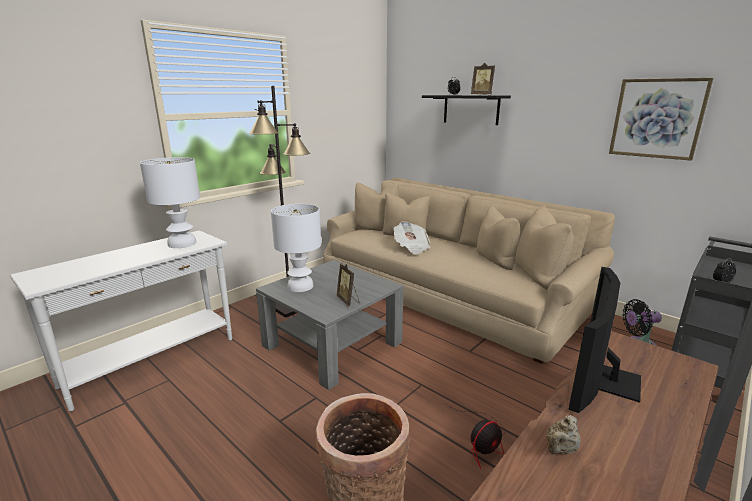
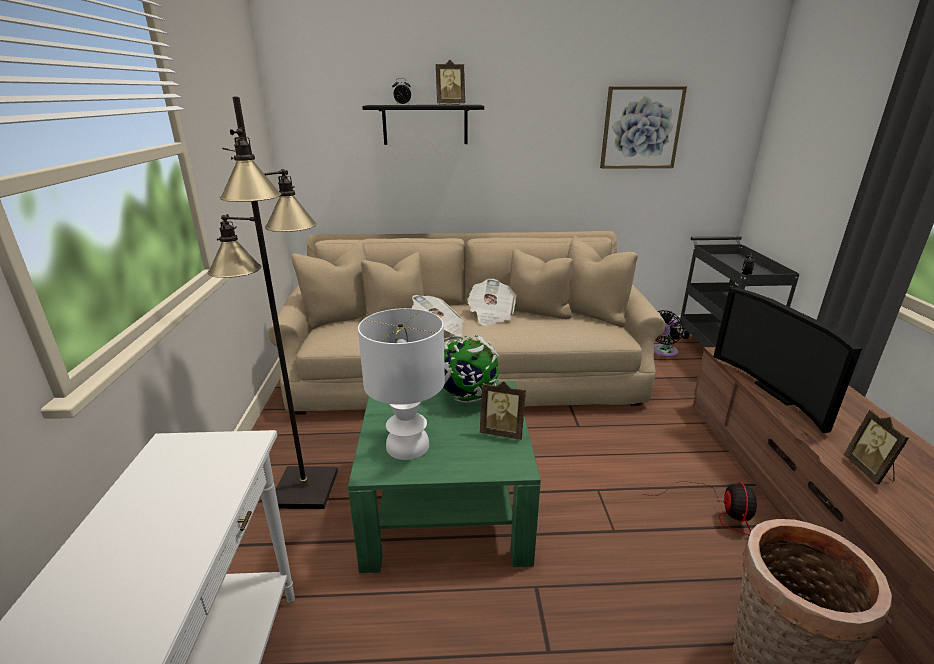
camera: 45 degrees left, 5 degrees up
(181, 244) = (191, 478): white table lamp -> none
(332, 344) = (446, 505): grey coffee table -> green coffee table
(363, 281) = (467, 396): none -> globe
(456, 251) = (491, 315): none -> newspaper
(560, 449) = (869, 471): beige teapot -> picture frame

